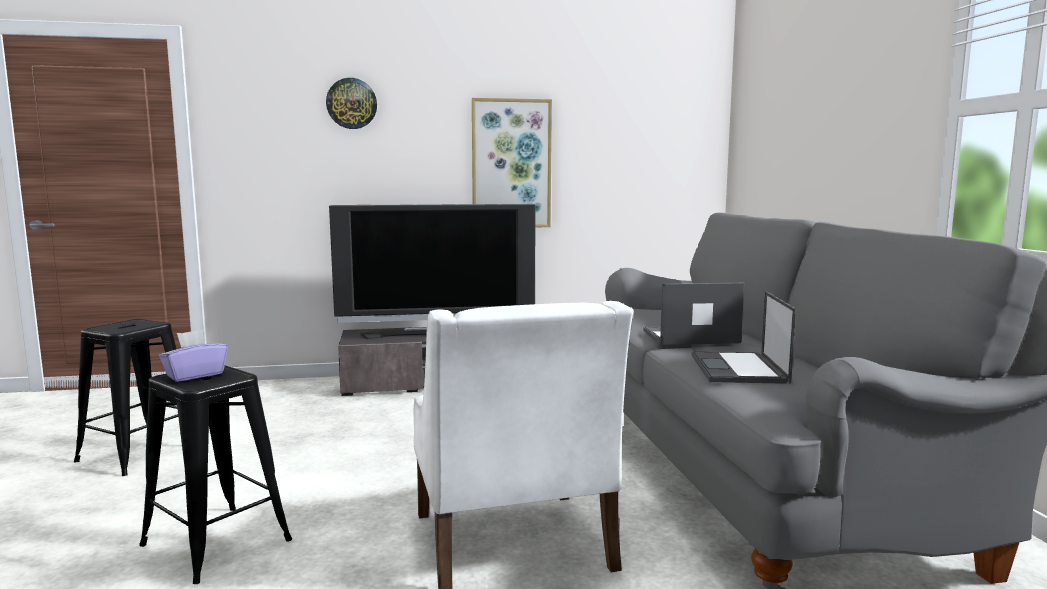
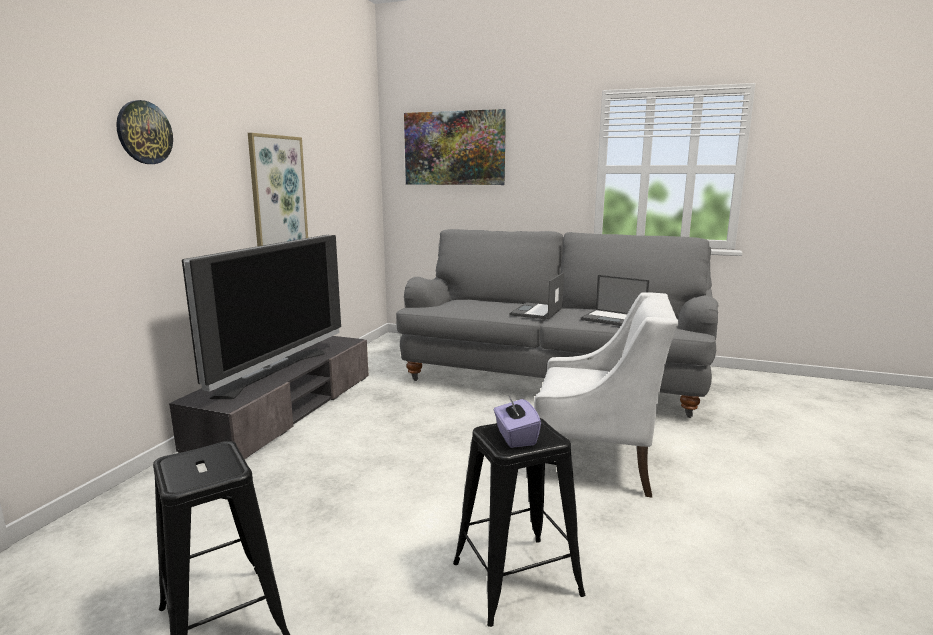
camera: 60 degrees left, 5 degrees up
(786, 97) = (454, 148): none -> picture

